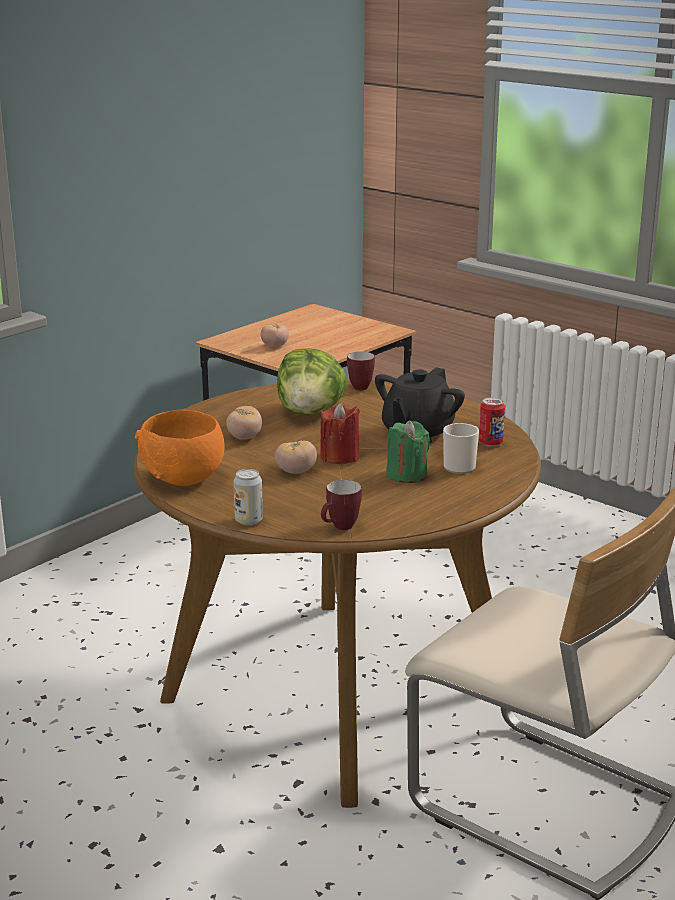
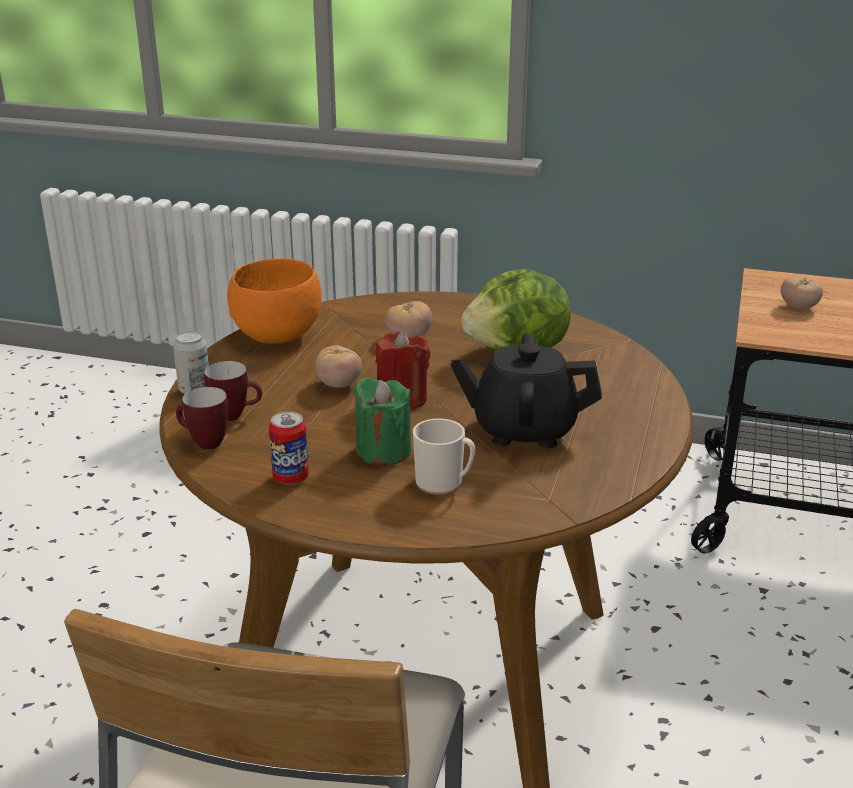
camera: 65 degrees right, 5 degrees up
(361, 386) = (636, 363): mug -> mug (236, 415)
(490, 443) = (543, 489): can -> can (290, 478)

